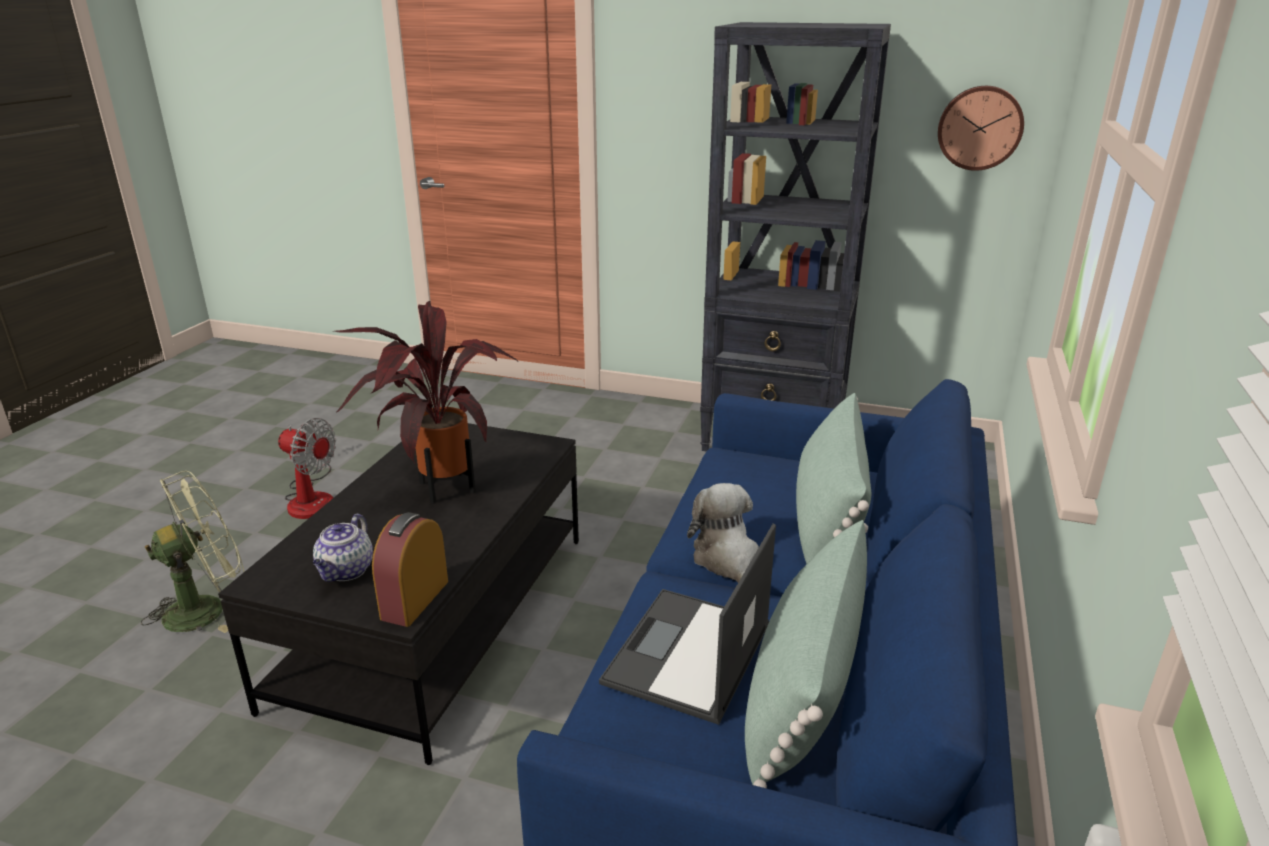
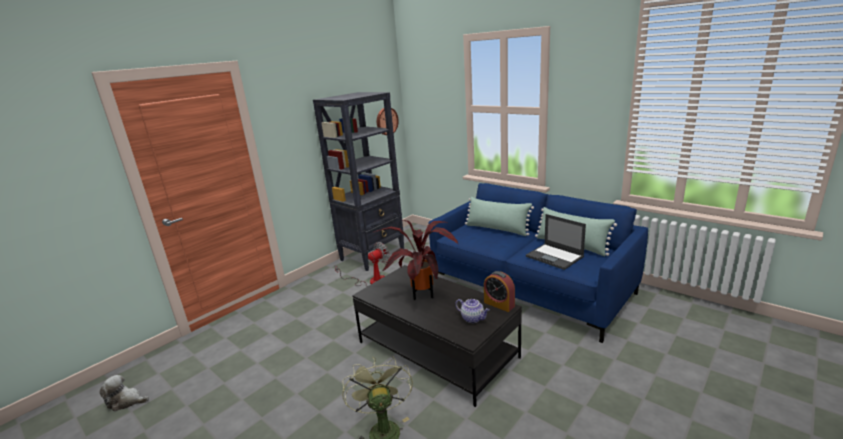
camera: 65 degrees left, 5 degrees down
(312, 497) = (300, 387): fan -> fan (372, 281)
(728, 560) = (511, 246): plush toy -> plush toy (126, 401)

